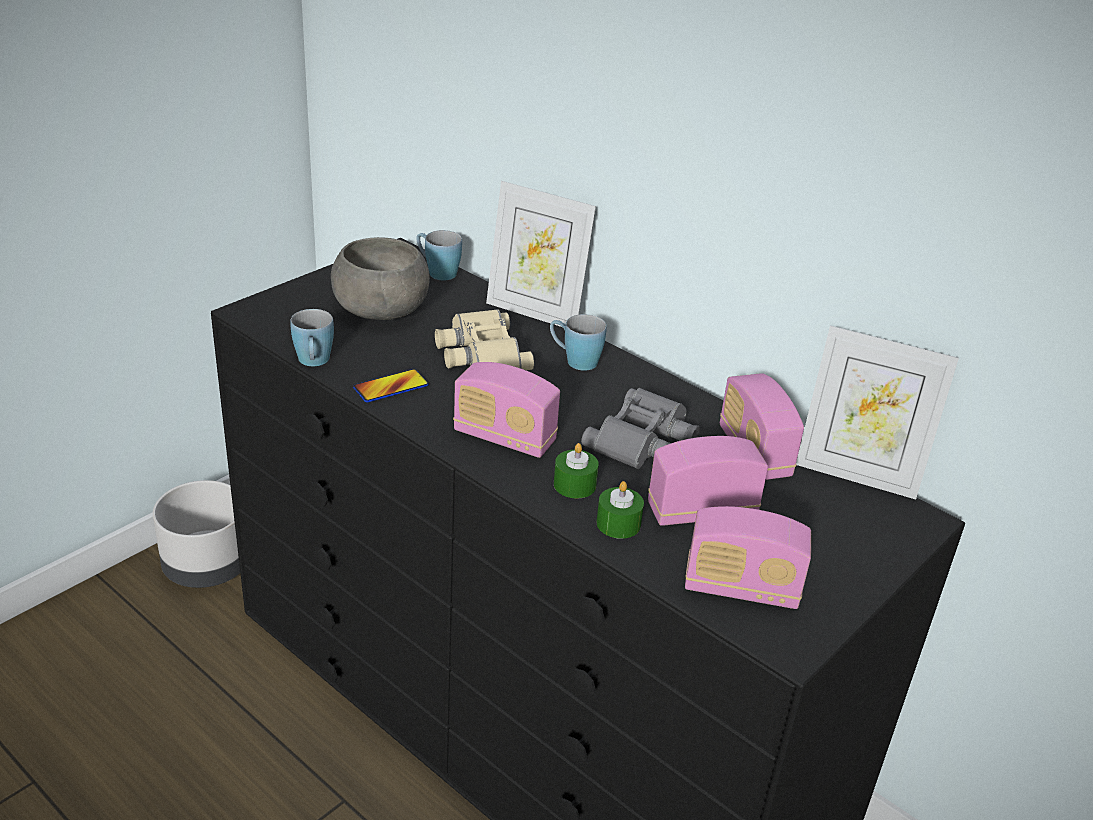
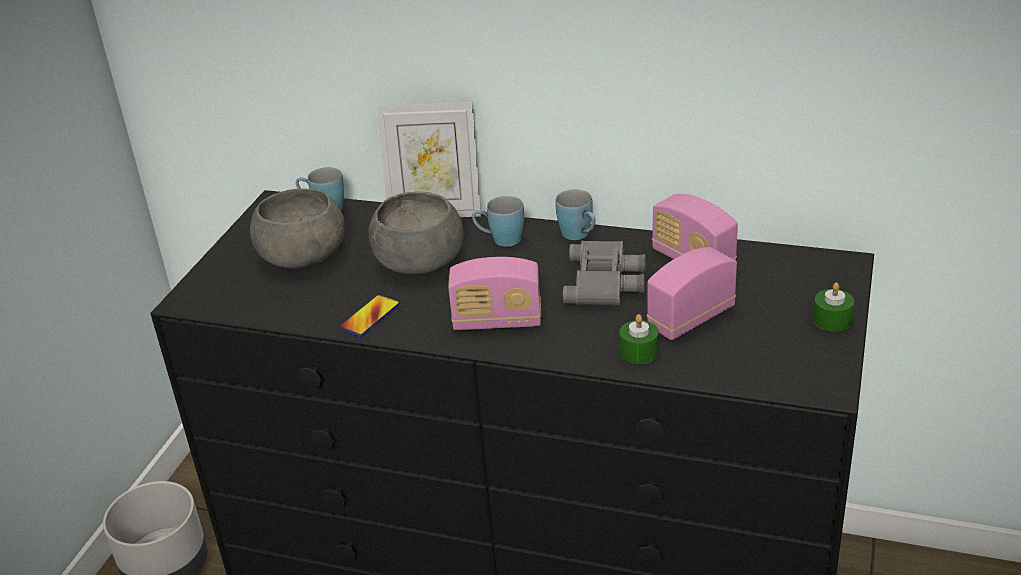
camera: 20 degrees left, 0 degrees up
(314, 362) = (285, 321): blue mug -> blue mug (579, 236)
(479, 353) = (418, 262): beige binoculars -> grey bowl
(574, 485) = (582, 336): green candle -> green candle (832, 320)
(741, 588) = (763, 362): radio -> none
(857, 474) = (777, 248): picture frame -> none

